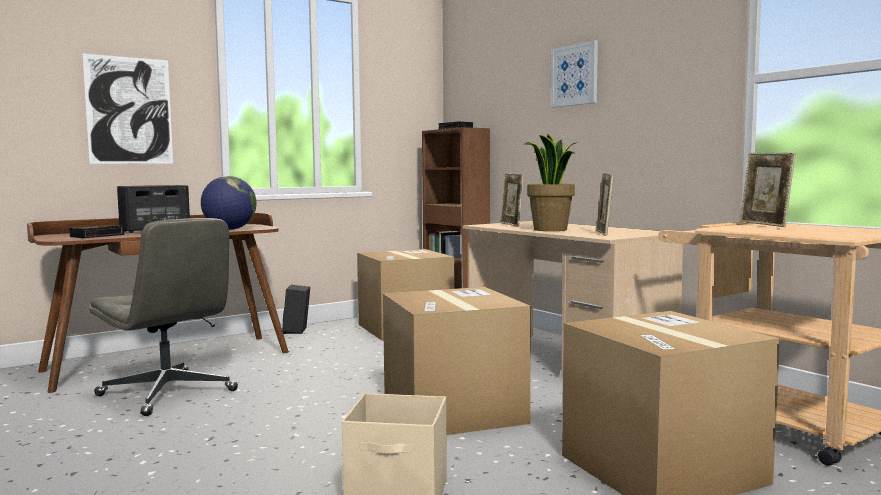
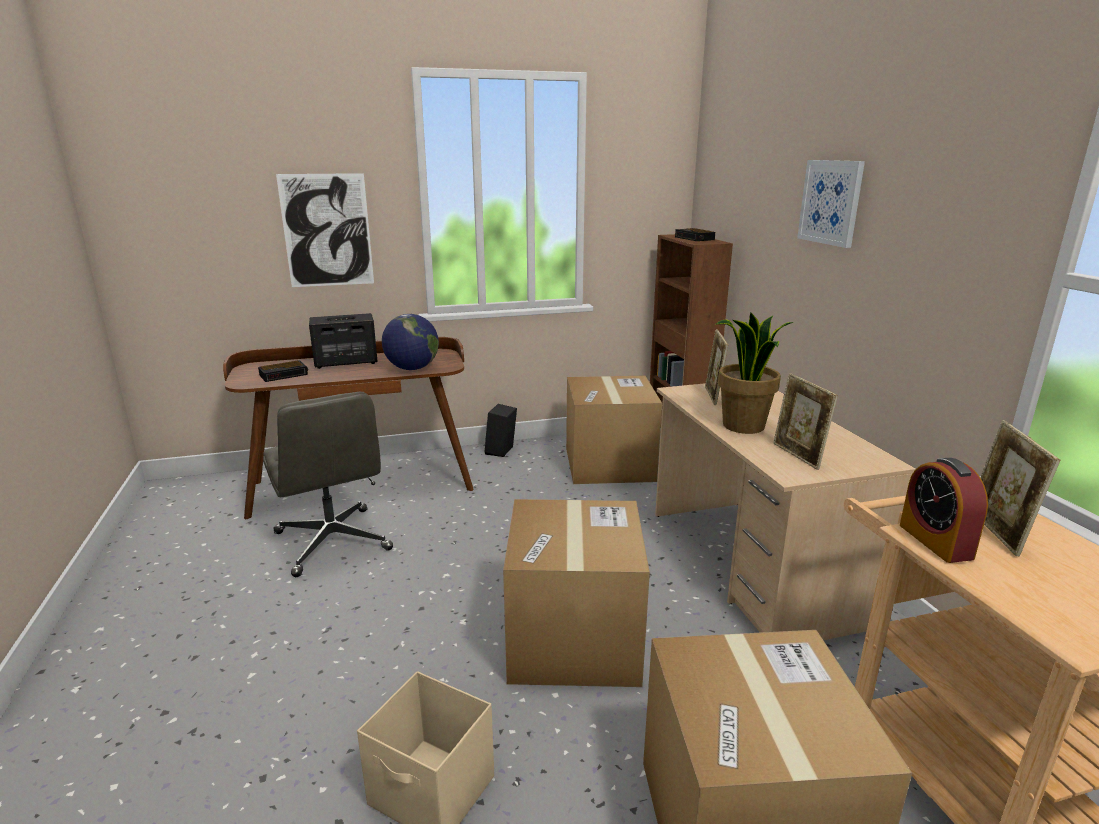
camera: 20 degrees right, 15 degrees up
(603, 233) = (798, 456): picture frame -> picture frame turned 45 degrees counterclockwise
(734, 227) = (935, 541): none -> alarm clock

